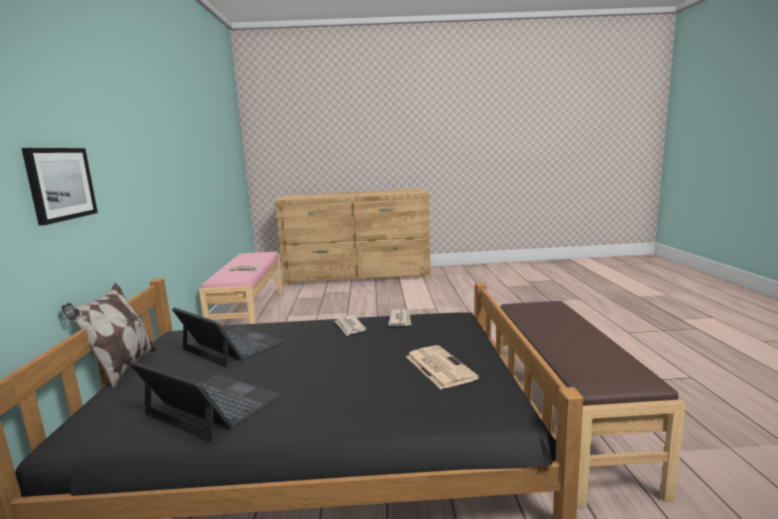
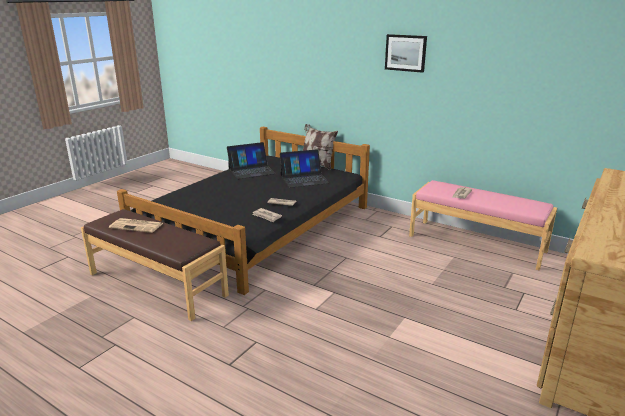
camera: 125 degrees right, 10 degrees up
(60, 184) = (322, 77): picture -> picture (405, 53)
(438, 367) = (200, 205): newspaper -> newspaper (137, 226)

